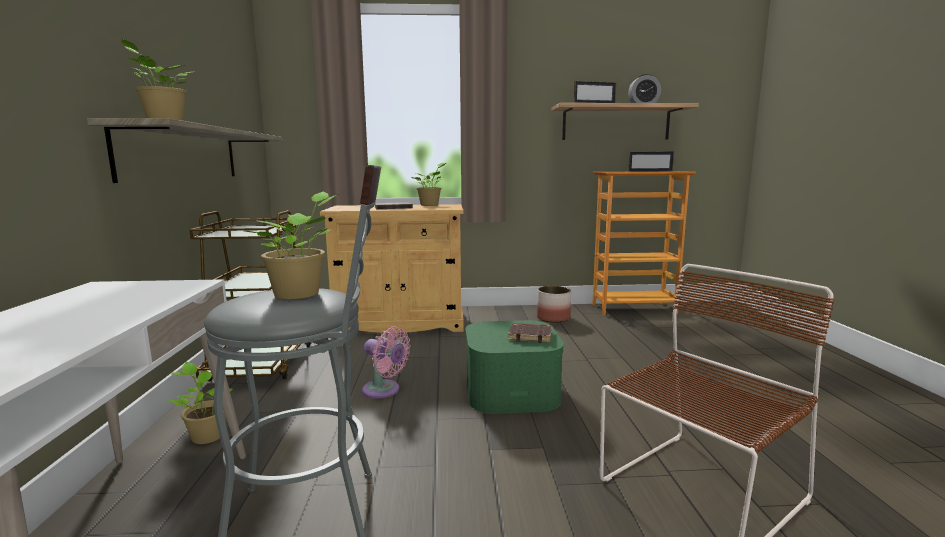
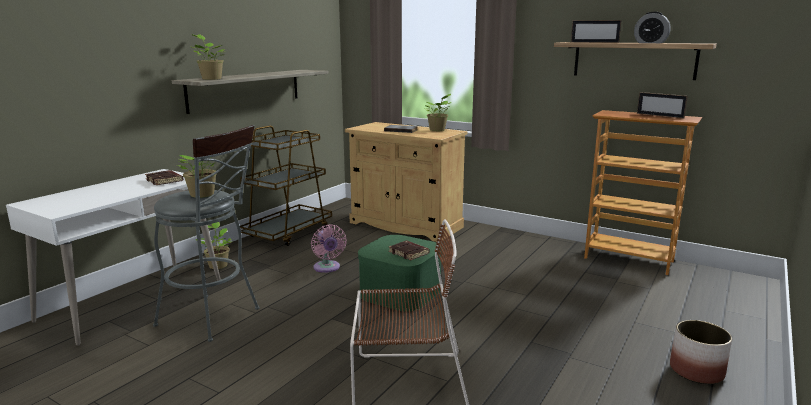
camera: 35 degrees right, 5 degrees up
(142, 294) = (165, 180): none -> brown book
(553, 318) = (532, 249): planter -> planter (696, 371)

